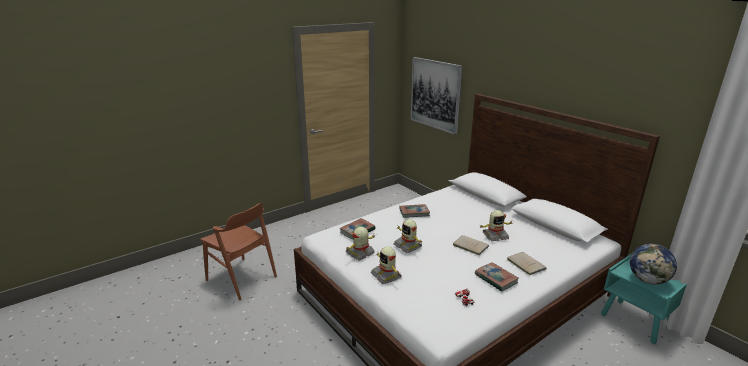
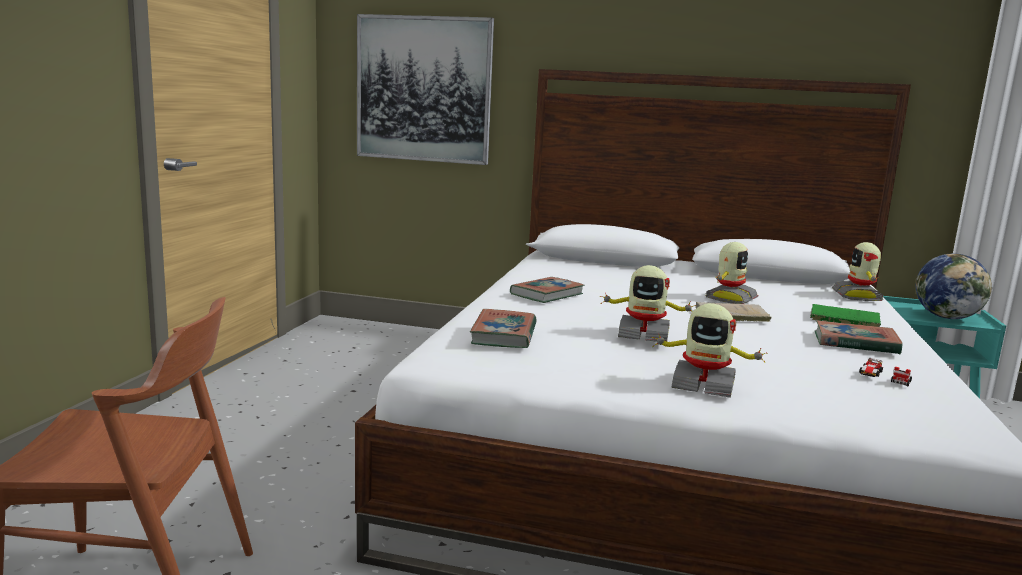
camera: 40 degrees left, 10 degrees down
(360, 253) = (584, 365): toy robot -> toy robot (858, 296)
(525, 264) = (842, 319): beige book -> green book

